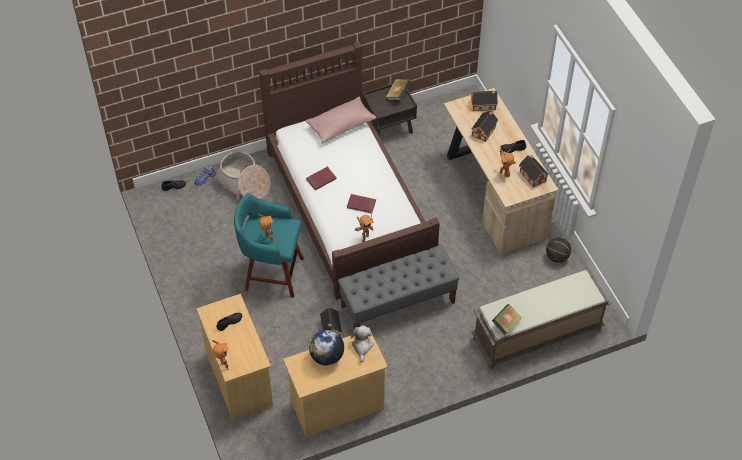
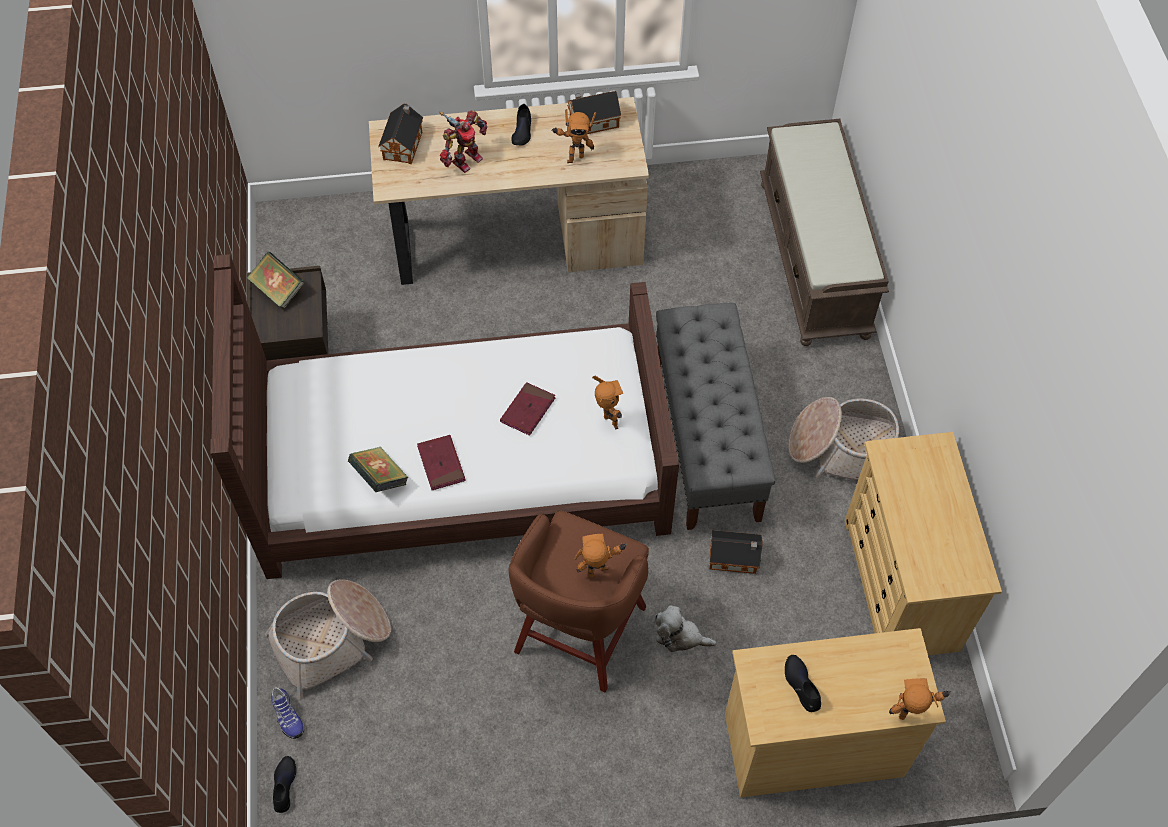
camera: 75 degrees left, 5 degrees up
(272, 273) = (578, 633): turquoise stool -> brown stool
(327, 356) = (916, 524): globe -> none
(341, 125) = (316, 400): pink pillow -> none
(362, 346) = (903, 461): plush toy -> plush toy (680, 636)
(411, 367) = (842, 450): none -> basket
(484, 130) = (465, 159): toy house -> toy robot
(506, 324) = (858, 258): book -> book (380, 478)
(557, 257) = (672, 192): basketball -> none

